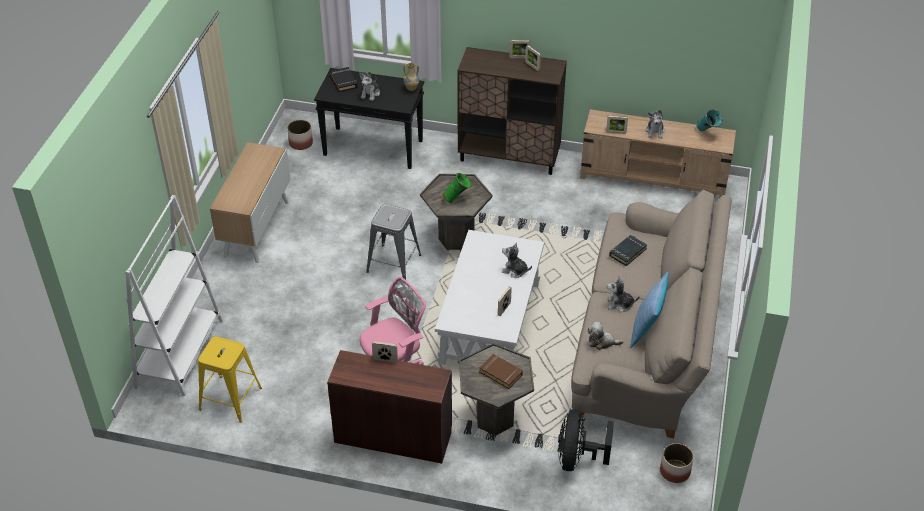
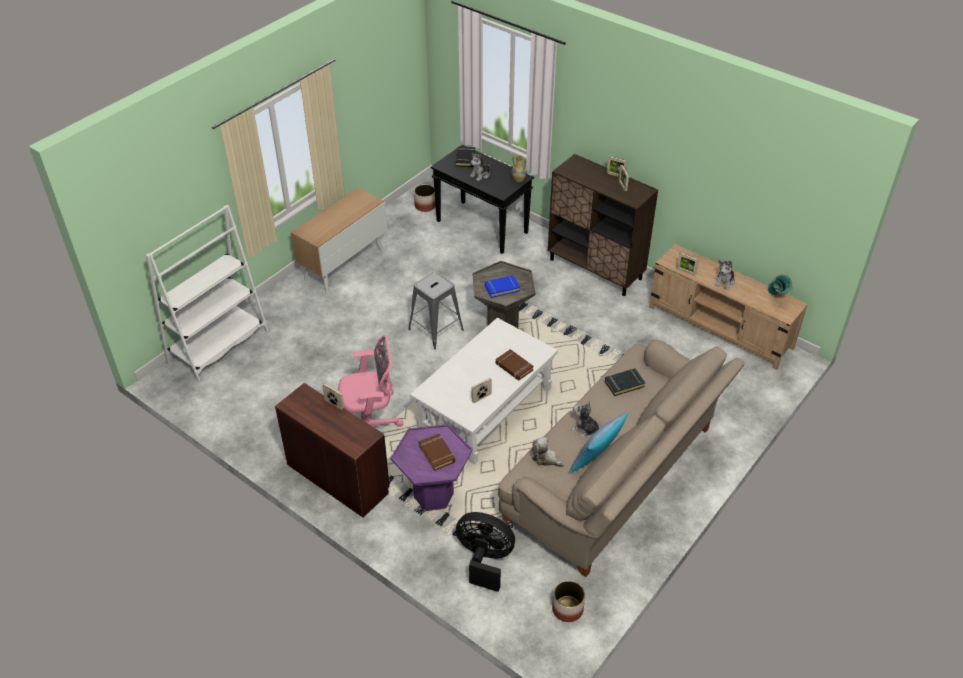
camera: 25 degrees right, 0 degrees up
(230, 399) = (231, 397): yellow stool -> none
(457, 200) = (502, 288): green vase -> blue book
(494, 419) = (433, 496): grey side table -> purple side table
(515, 270) = (514, 367): plush toy -> brown book
(577, 458) = (484, 560): black fan -> black fan turned 75 degrees clockwise

